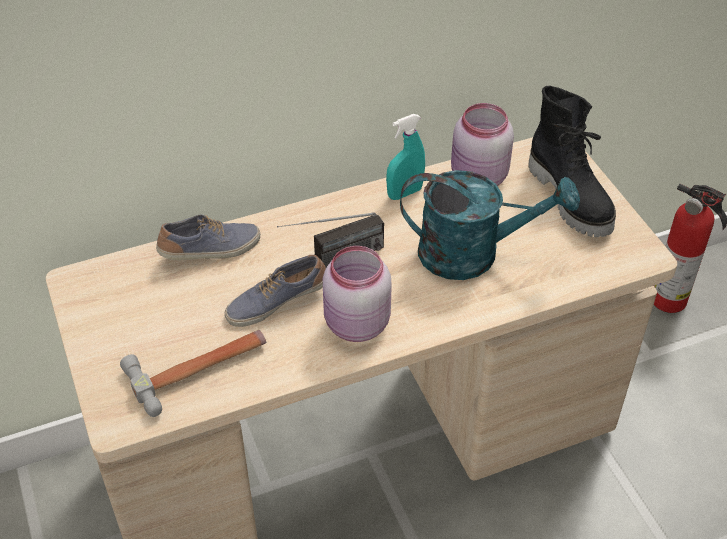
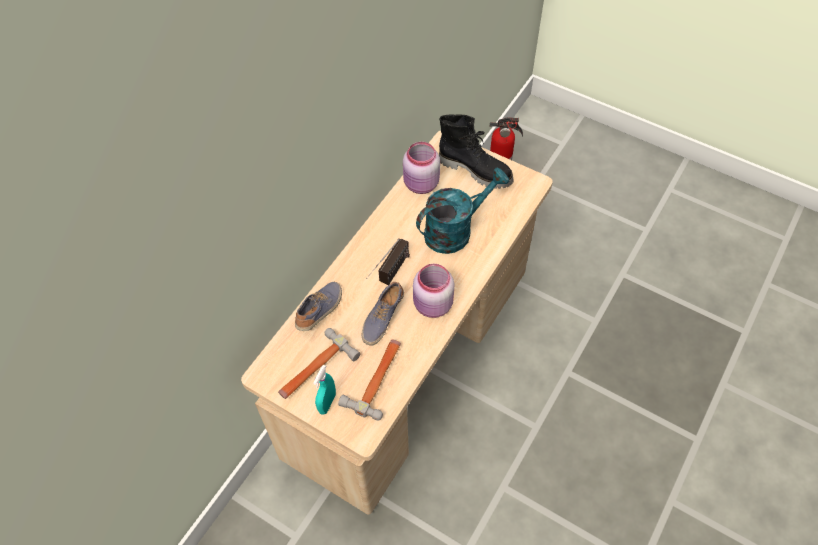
camera: 35 degrees left, 10 degrees up
(137, 312) = (315, 370): none -> hammer
(404, 193) = (391, 215): turquoise spray bottle -> turquoise spray bottle (327, 403)

